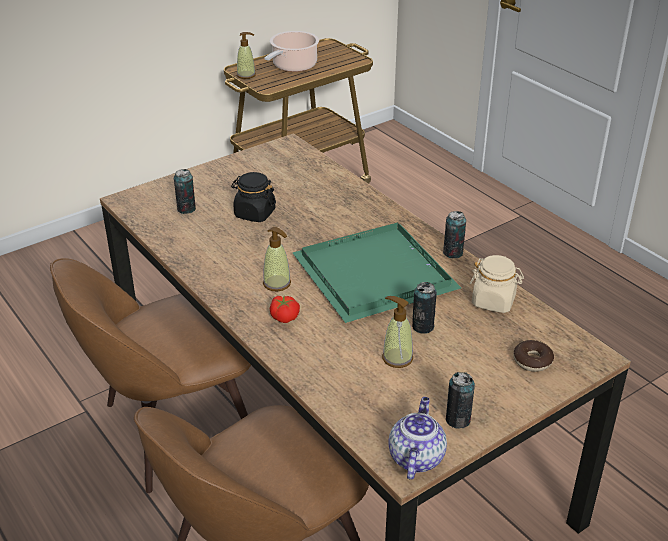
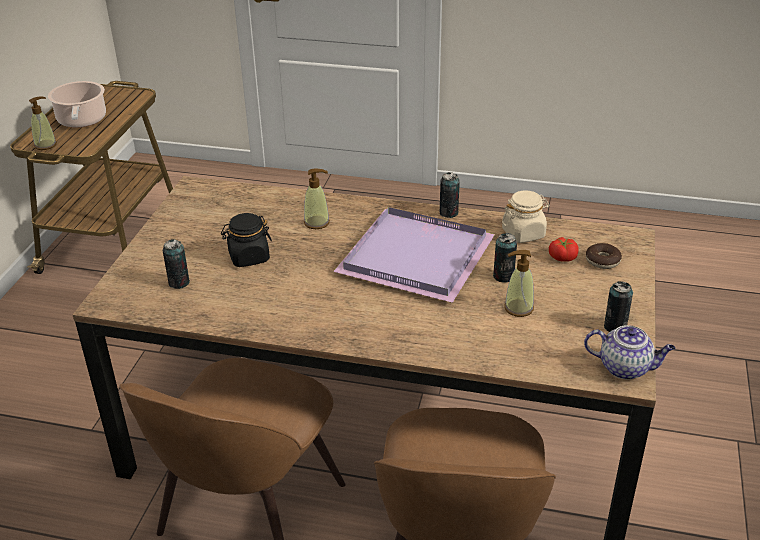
camera: 40 degrees left, 0 degrees up
(277, 283) = (351, 303): soap dispenser -> soap dispenser (317, 223)
(284, 316) = (395, 324): tomato -> tomato (562, 257)
(377, 275) = (419, 256): green tray -> purple tray
(415, 457) = (625, 368): teapot -> teapot turned 135 degrees clockwise

